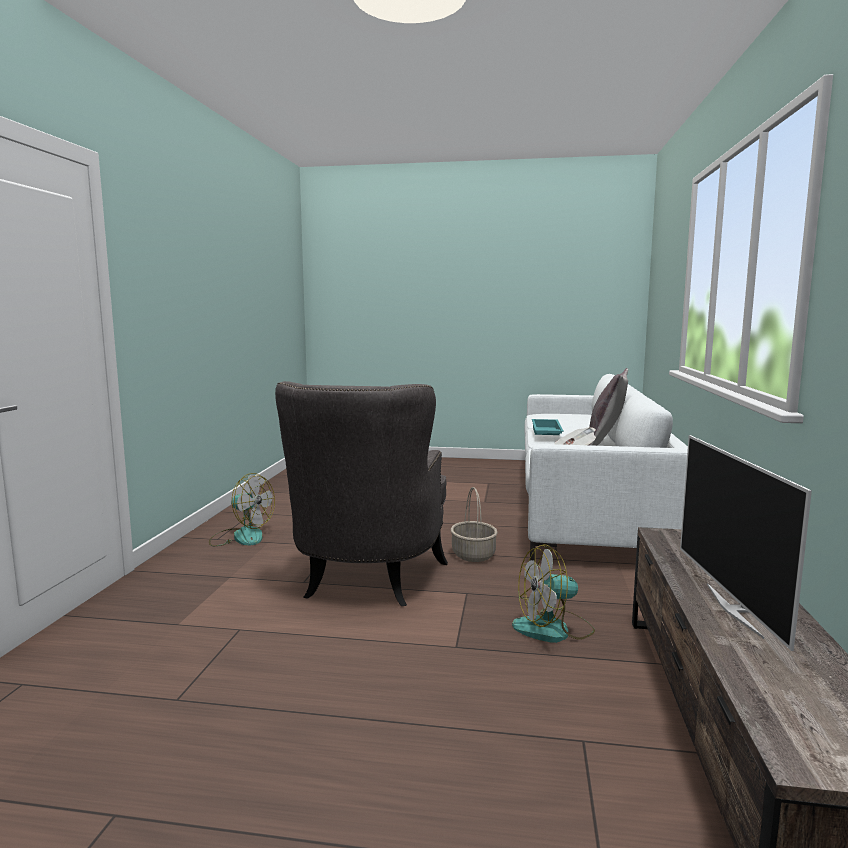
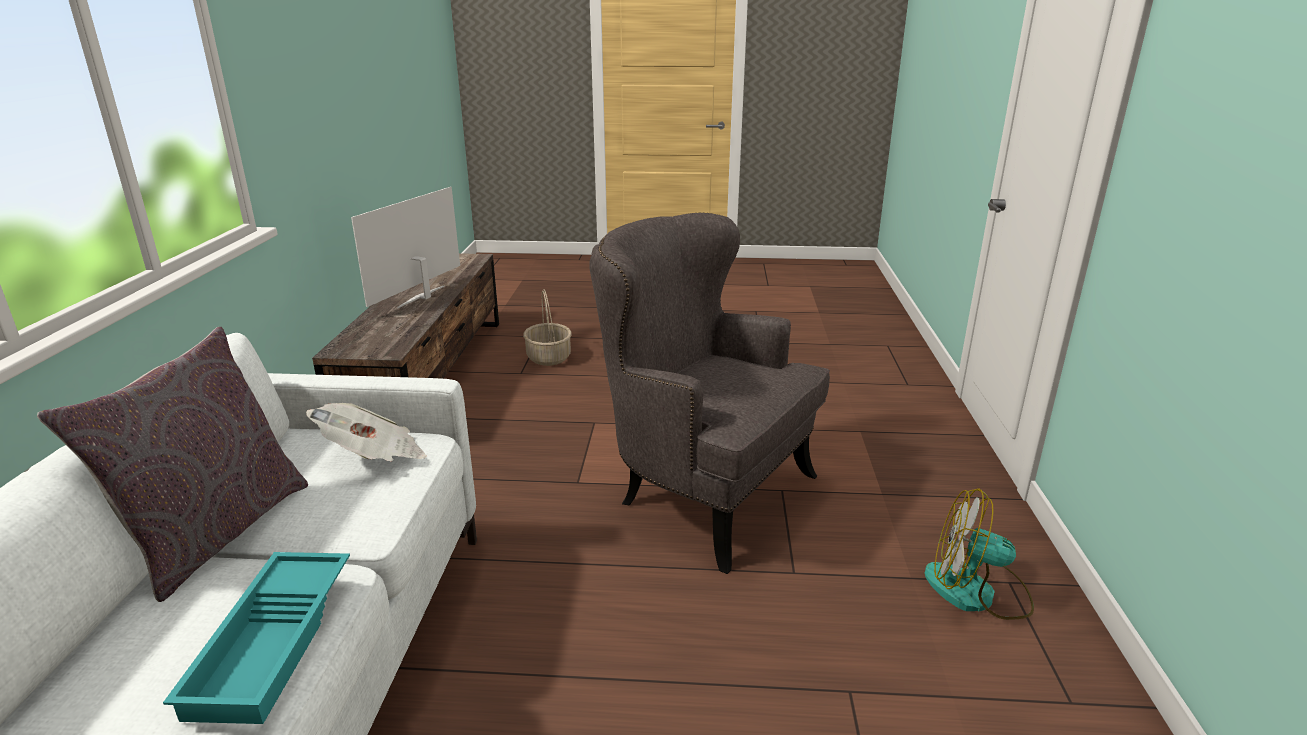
camera: 175 degrees right, 15 degrees up
(366, 582) = (703, 492): grey armchair -> grey armchair turned 60 degrees counterclockwise
(473, 554) = (558, 560): basket -> basket (549, 358)
(553, 629) = (498, 442): fan -> none
(735, 609) = (423, 297): television -> television turned 150 degrees counterclockwise

